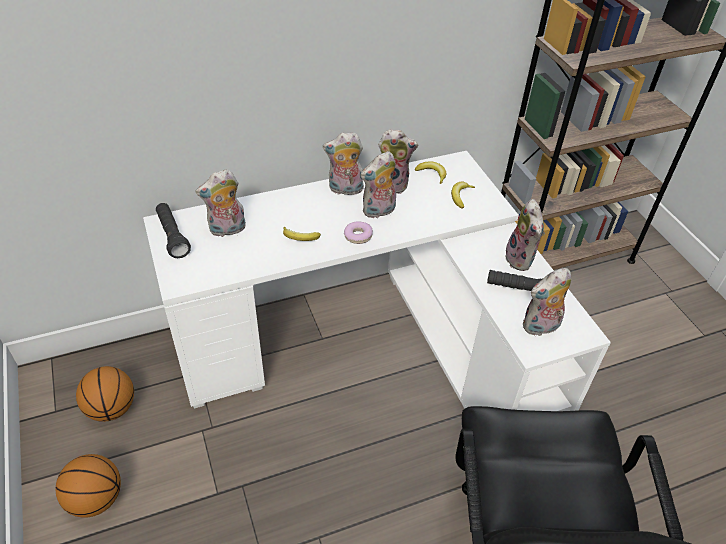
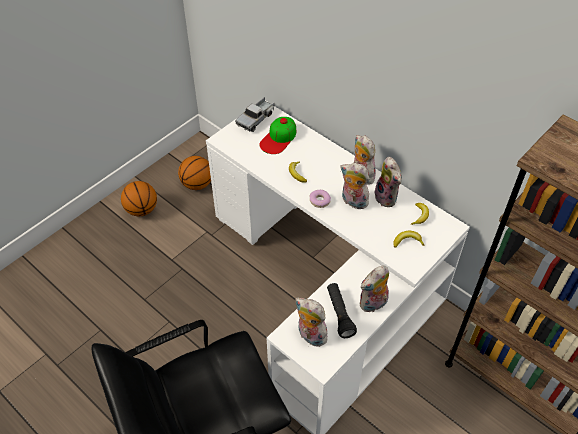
camera: 65 degrees right, 5 degrees up
(172, 236) = (256, 119): black flashlight -> toy truck
(227, 230) = (278, 138): plush toy -> cap

